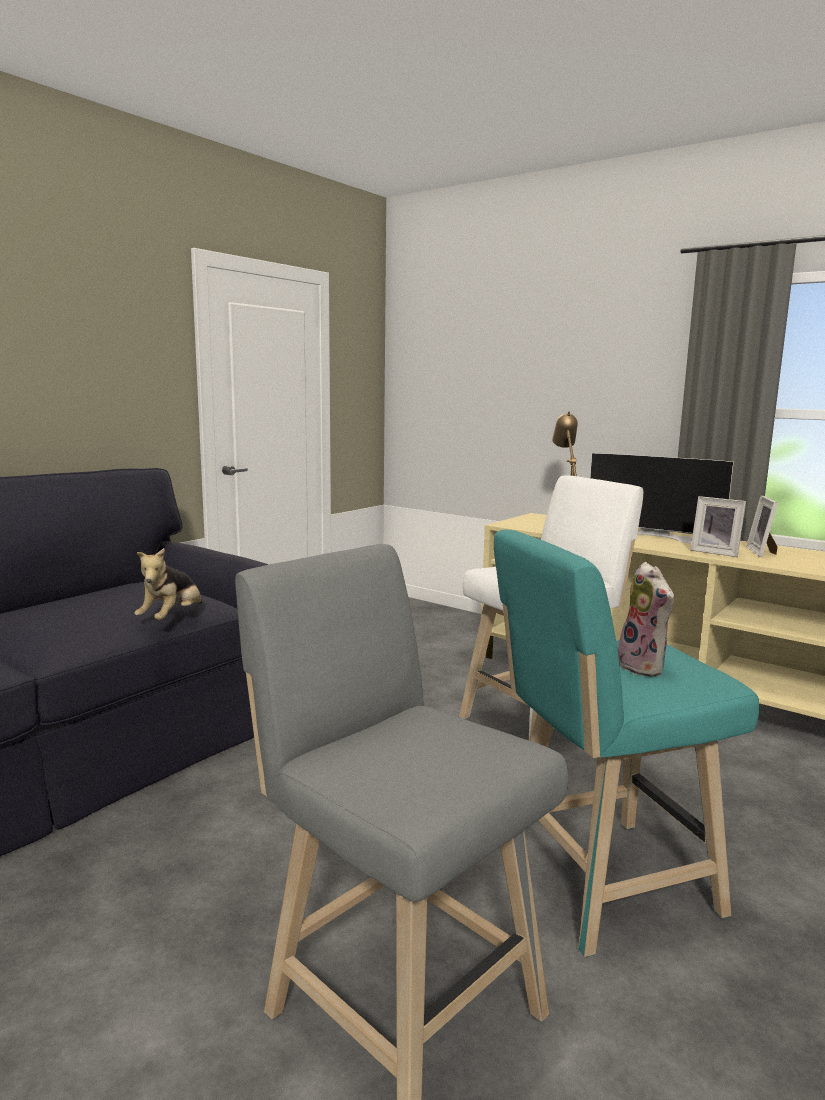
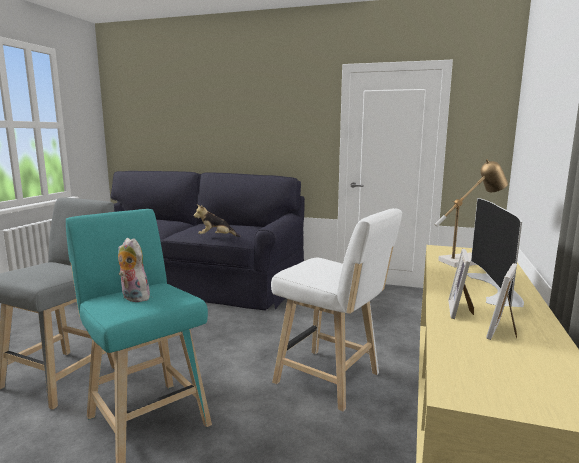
camera: 70 degrees right, 0 degrees up
(644, 667) = (133, 298): plush toy -> plush toy turned 75 degrees clockwise
(762, 552) = (504, 332): picture frame -> picture frame turned 45 degrees counterclockwise

